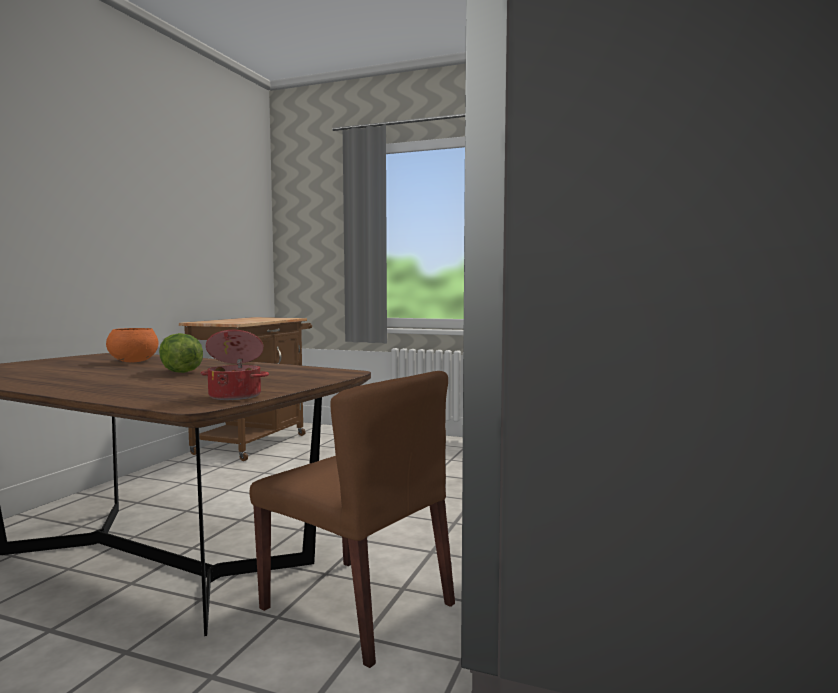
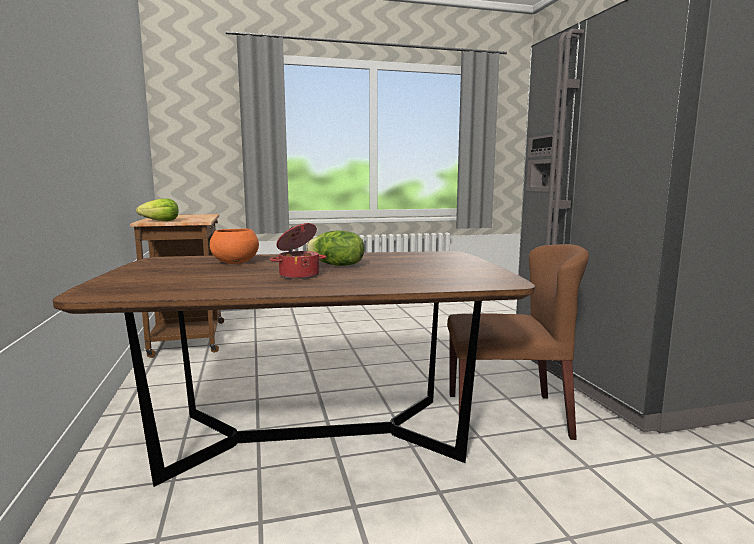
camera: 35 degrees left, 5 degrees up
(209, 322) = (161, 221): none -> lettuce
(236, 396) = (488, 274): cooking pot -> cooking pot (299, 275)

